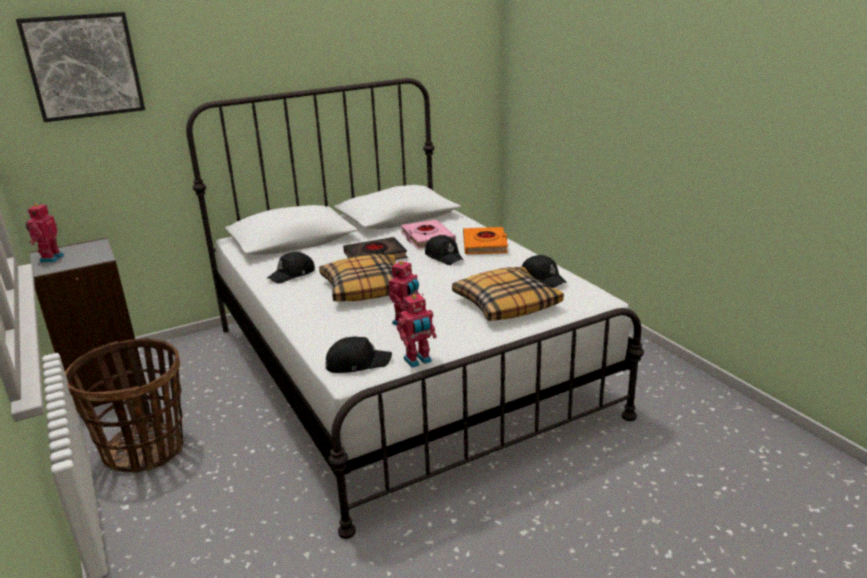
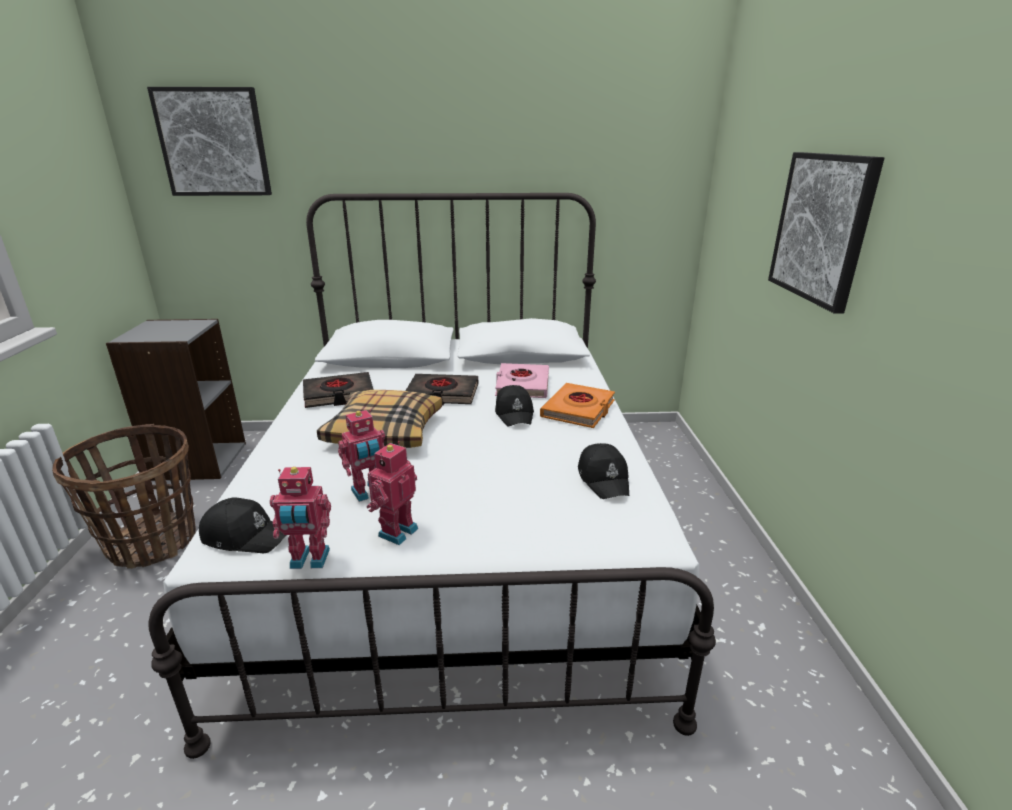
camera: 25 degrees right, 0 degrees up
(50, 258) = (148, 329): toy robot -> toy robot (396, 531)
(292, 274) = (338, 395): black cap -> black book
(506, 304) = (515, 505): pillow -> none
(618, 91) = (822, 228): none -> picture

